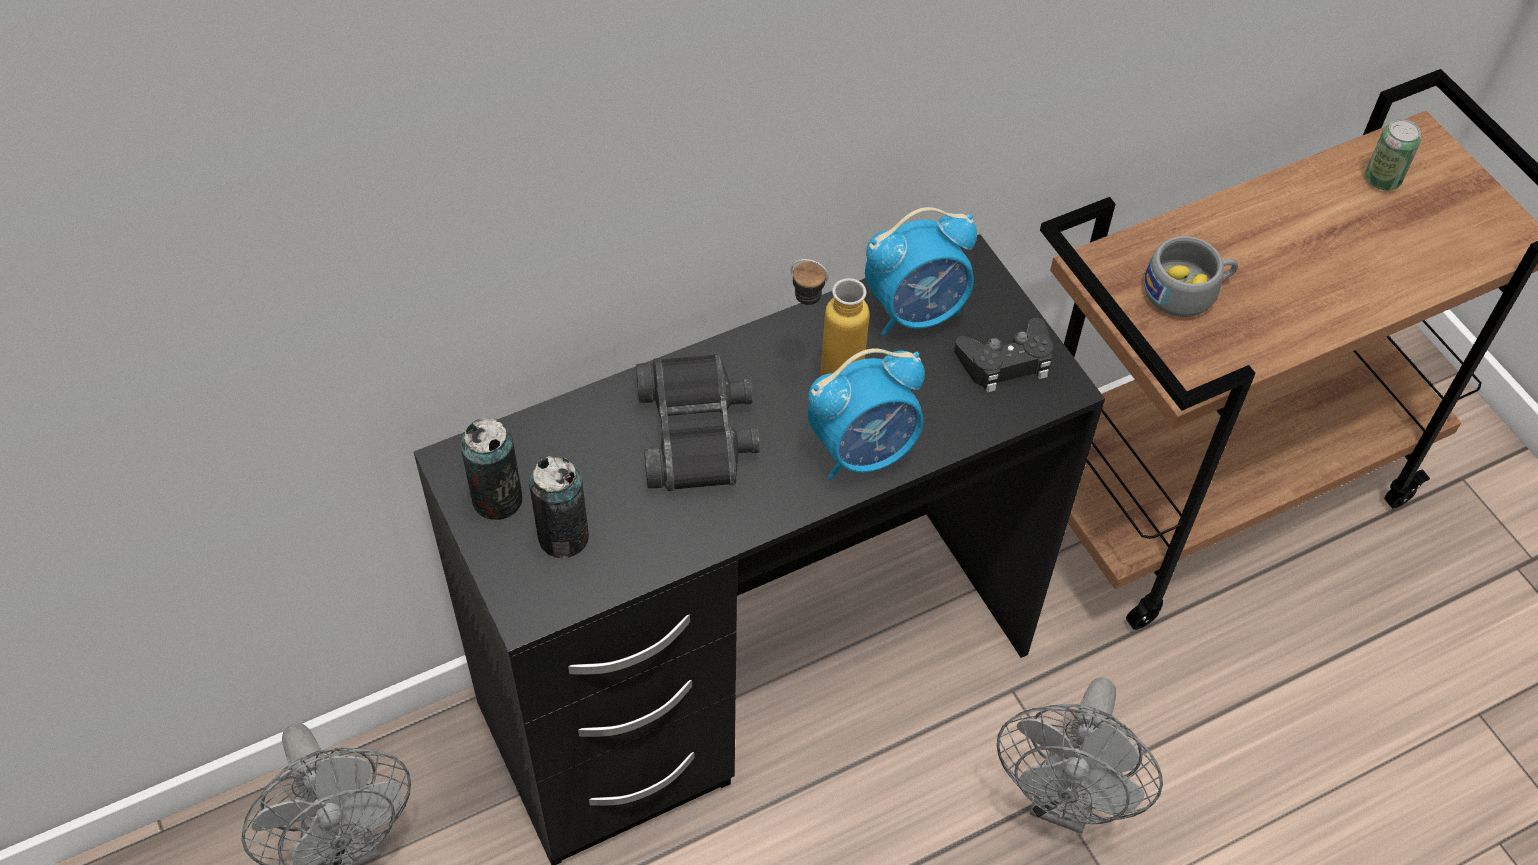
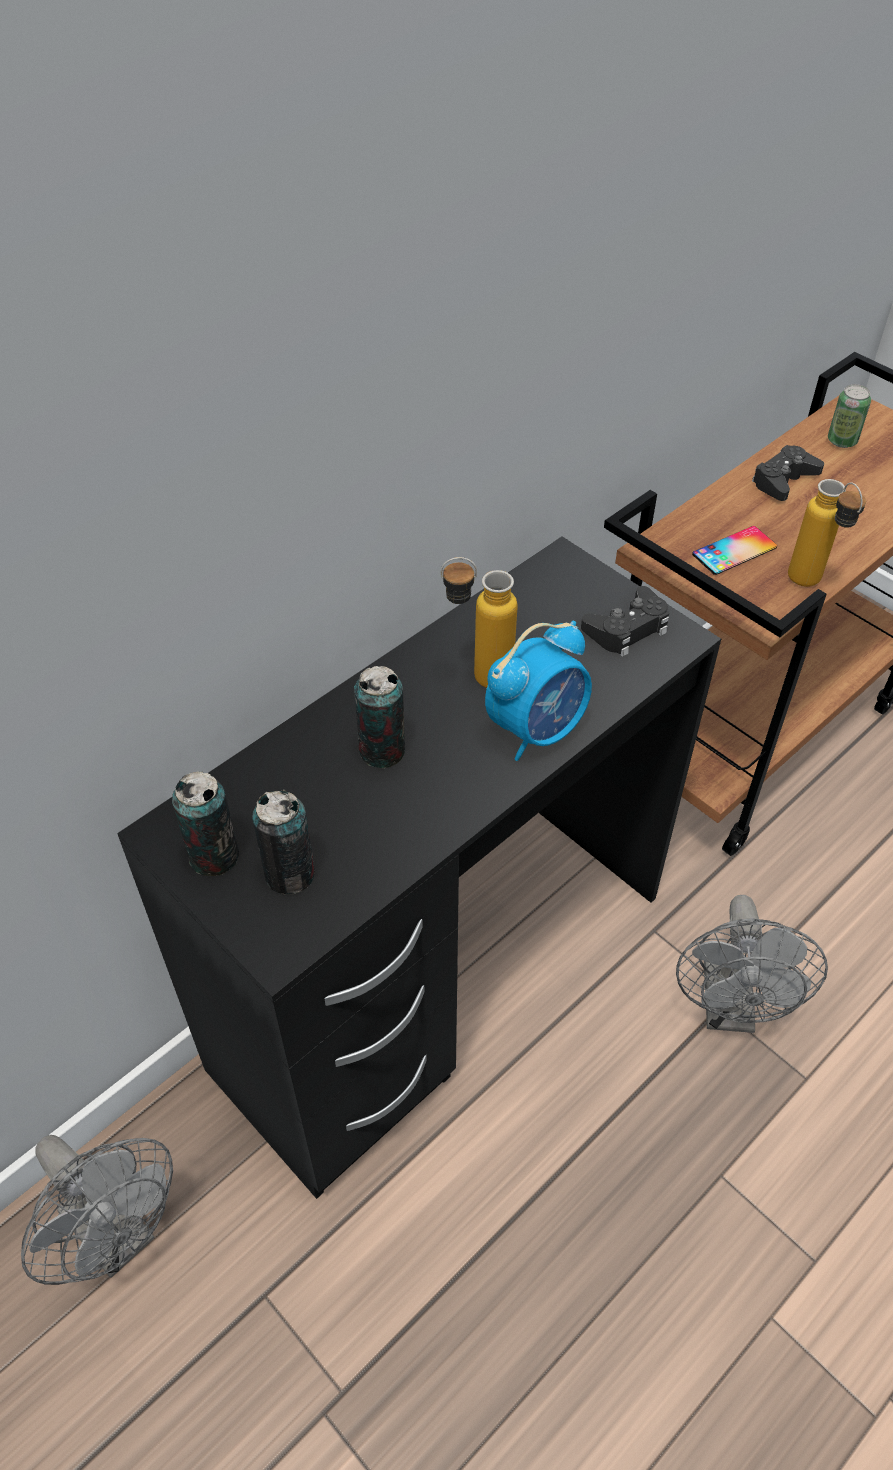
camera: 15 degrees left, 5 degrees down
(697, 433) = (382, 751): black binoculars -> can
(916, 311) = (535, 606): alarm clock -> none
(1187, 290) = (734, 551): grey cup -> phone
(1257, 355) = (811, 586): none -> bottle
(1287, 215) = (784, 480): none -> black game controller

